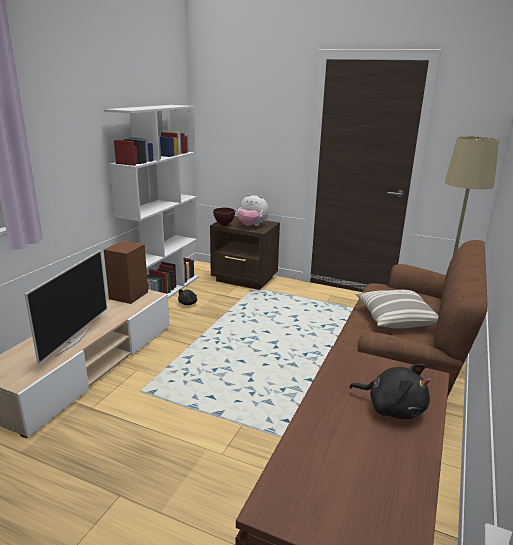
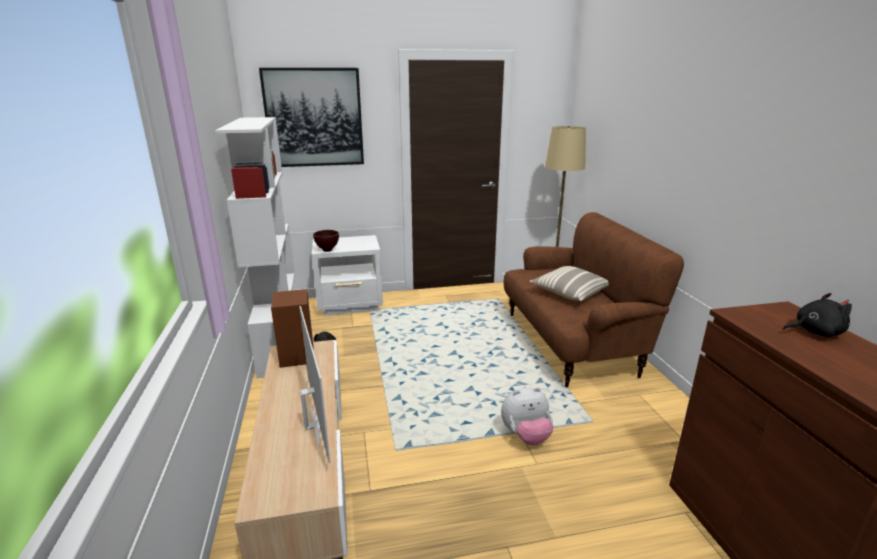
camera: 35 degrees left, 0 degrees up
(240, 110) = (314, 118): none -> picture
(245, 279) = (351, 305): brown nightstand -> white nightstand
(252, 226) = (356, 244): plush toy -> plush toy (526, 436)

